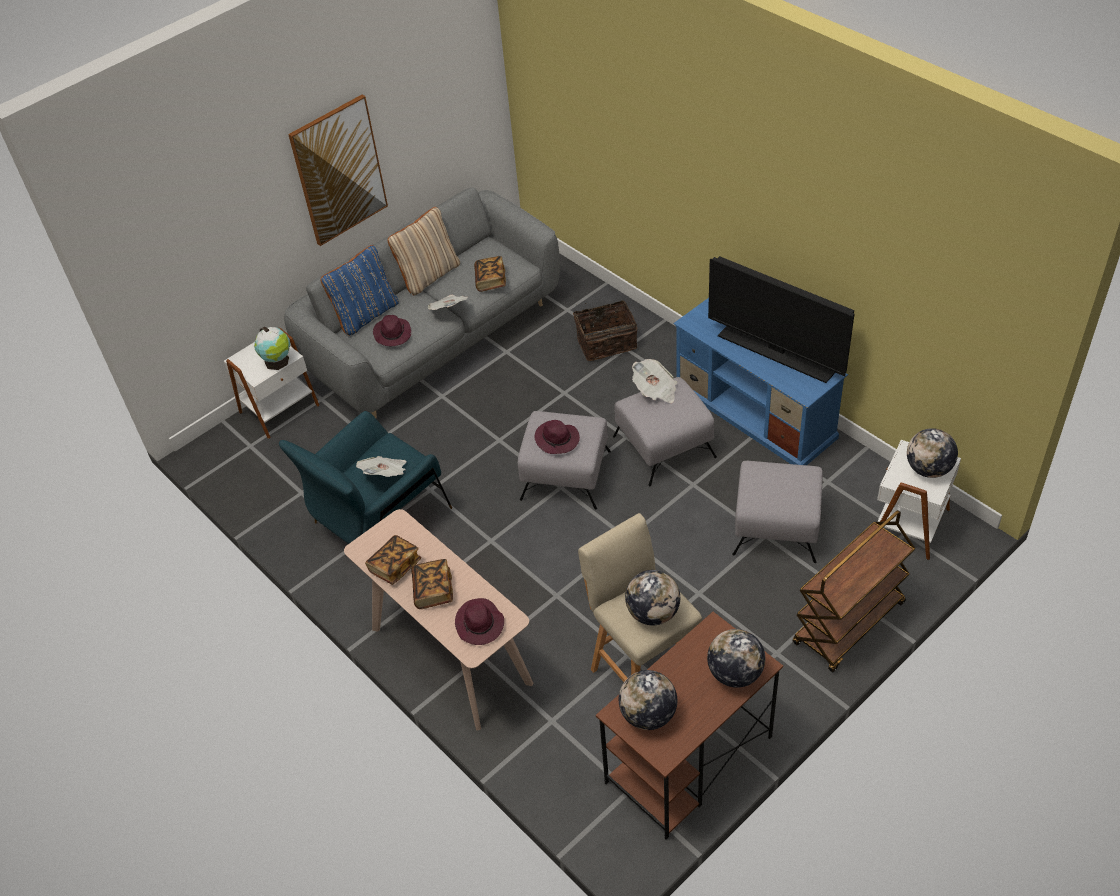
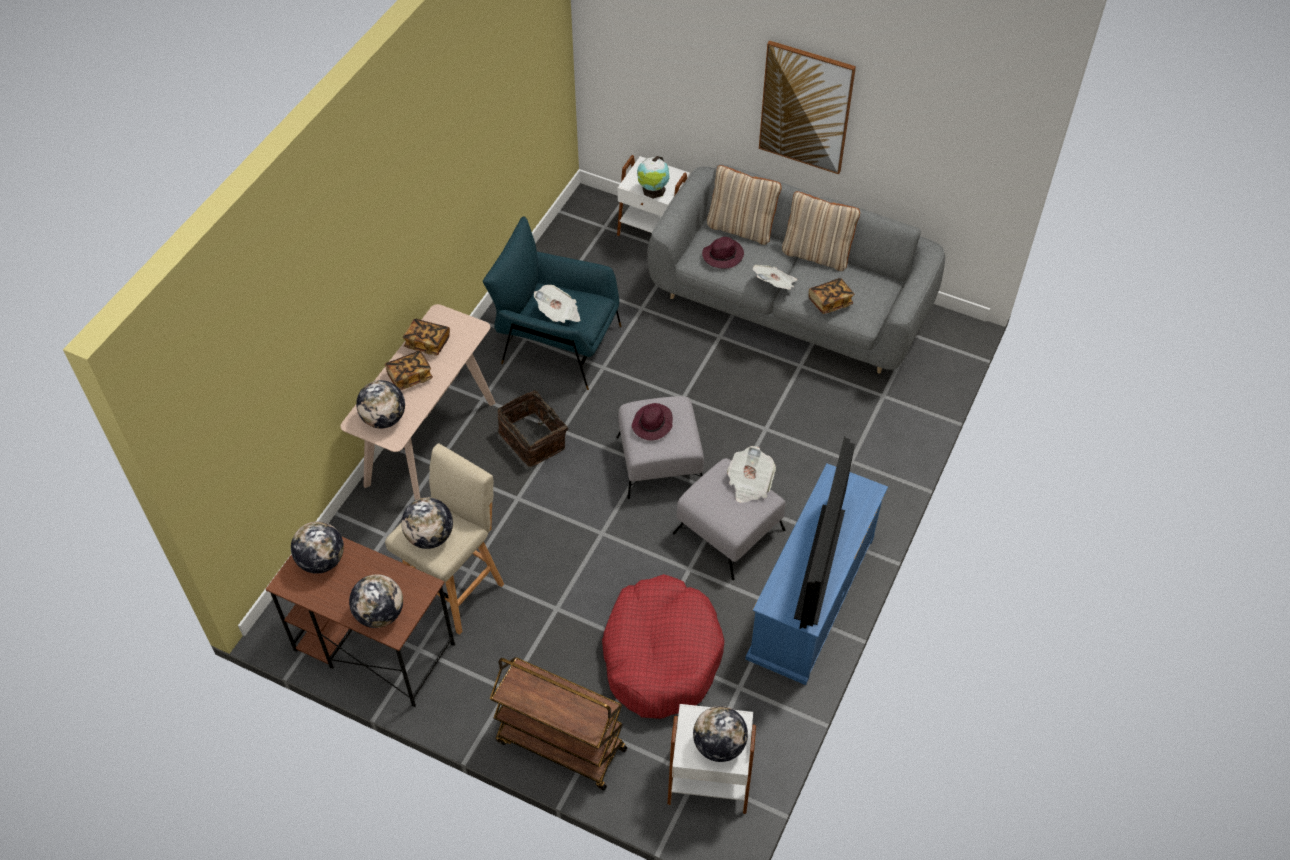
camera: 65 degrees right, 5 degrees up
(366, 314) = (741, 228): blue pillow -> beige pillow
(480, 624) = (384, 419): purple hat -> globe
(606, 342) = (852, 442): basket -> basket (534, 439)
(777, 527) = (661, 655): grey ottoman -> red dog bed

